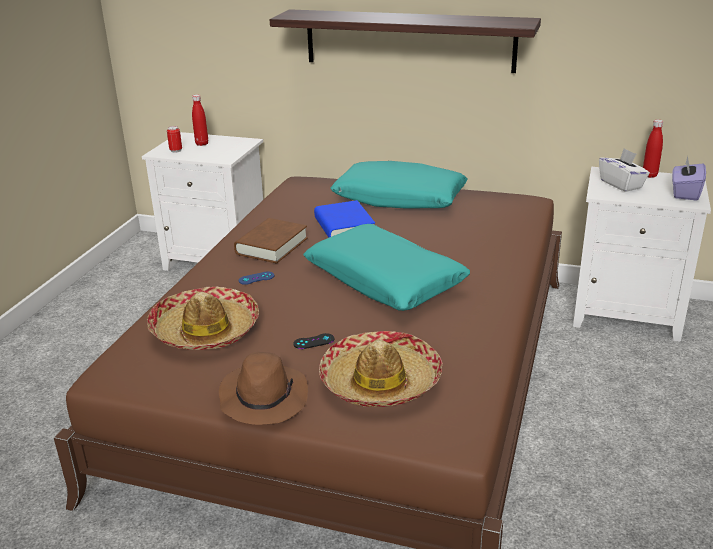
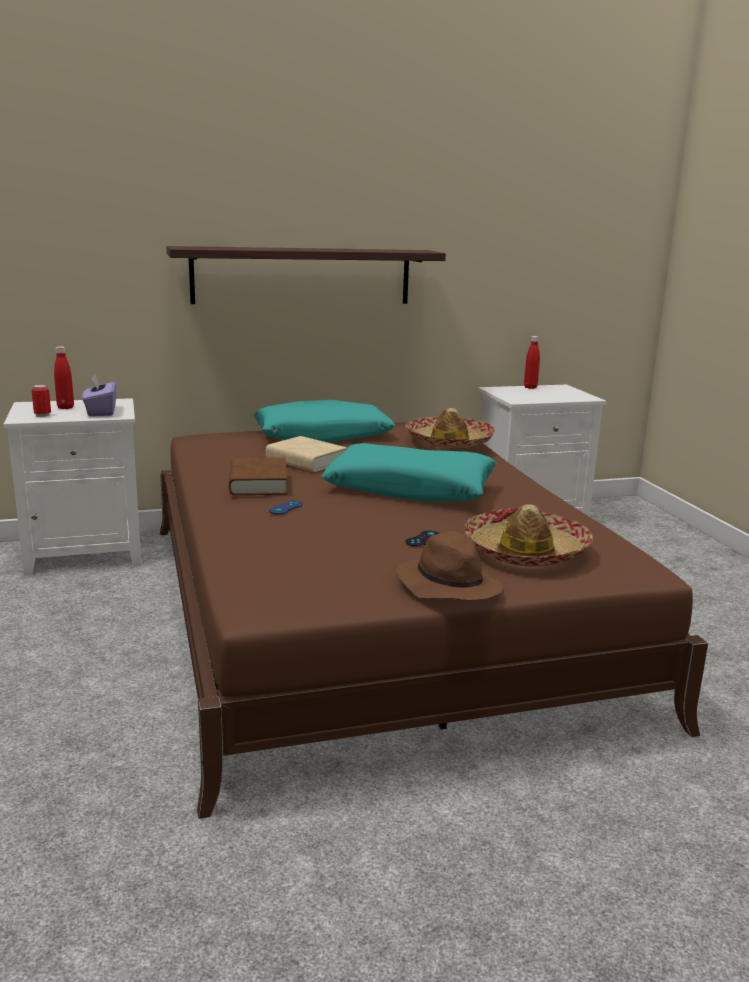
camera: 35 degrees left, 10 degrees down
(205, 330) = (302, 553): hat -> hat (448, 442)
(344, 227) = (306, 461): blue book -> beige book
(621, 184) = (521, 394): white tissue box -> none
(685, 193) = (572, 394): purple tissue box -> purple tissue box (101, 412)

